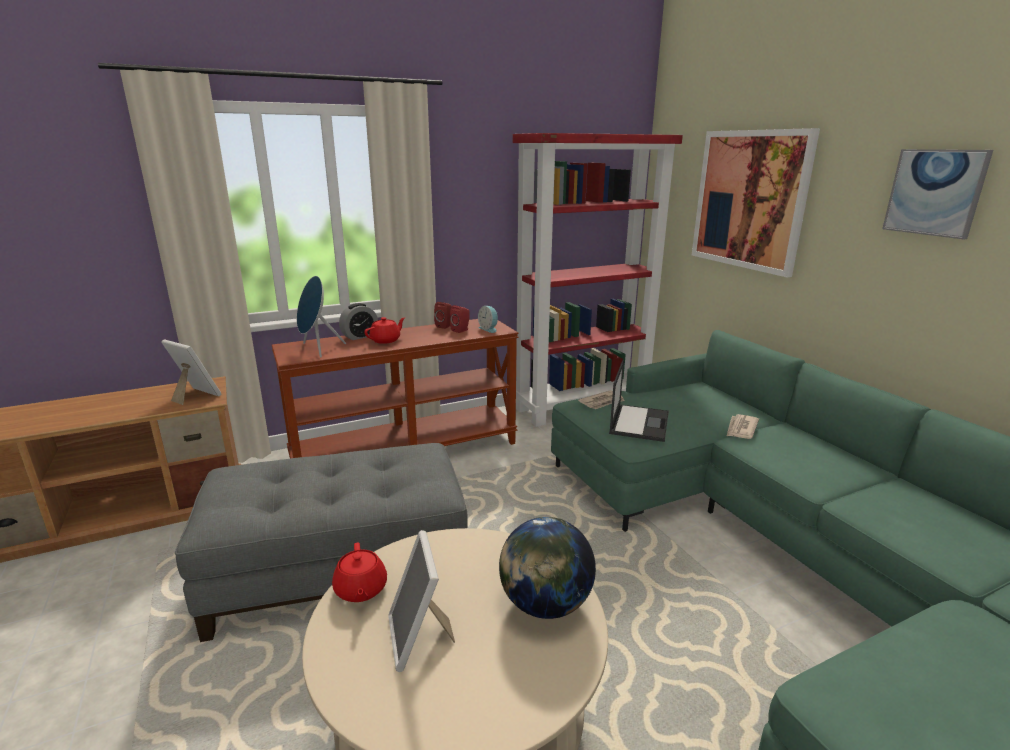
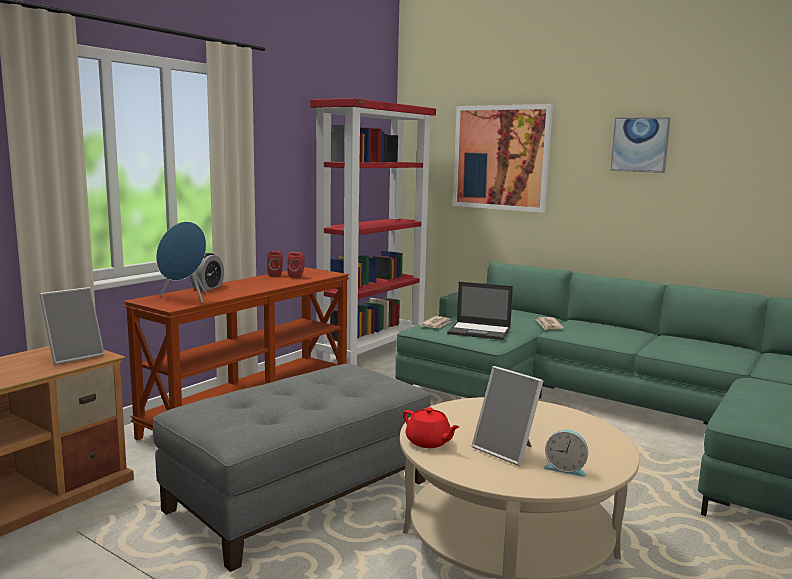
camera: 30 degrees left, 10 degrees down
(194, 396) = (74, 356): picture frame -> picture frame turned 135 degrees clockwise
(386, 340) = (240, 287): red teapot -> none
(489, 329) = (320, 274): alarm clock -> alarm clock (565, 468)
(545, 604) = (557, 420): globe -> none
(639, 422) = (480, 331): laptop -> laptop turned 120 degrees clockwise

